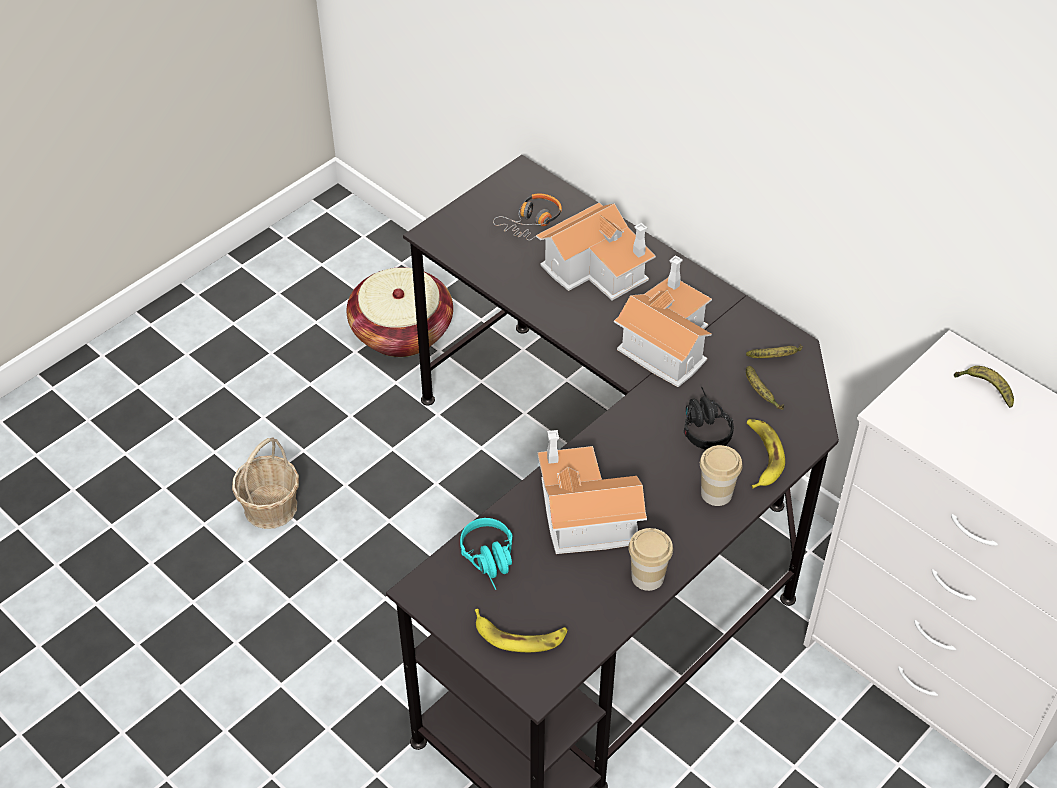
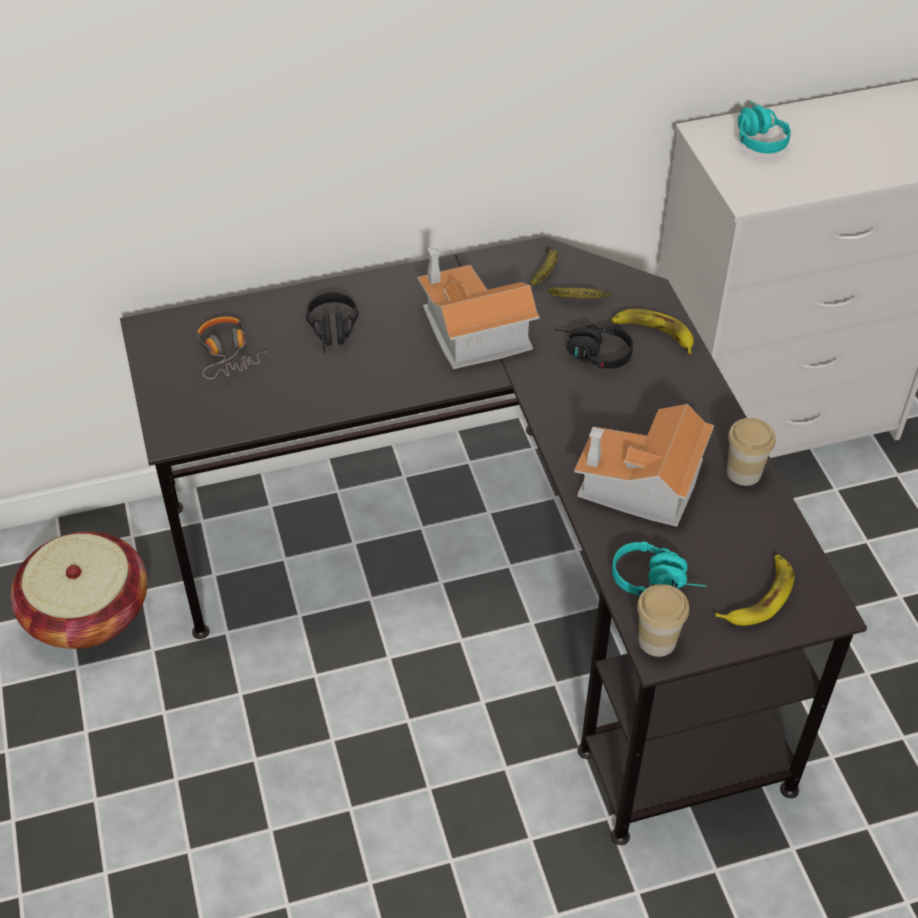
camera: 60 degrees left, 0 degrees up
(271, 507) = (231, 846): basket -> none
(598, 267) = (334, 334): toy house -> black headphones
(716, 493) = (676, 382): cup -> cup (657, 640)
(985, 389) = (756, 136): banana -> turquoise headphones

